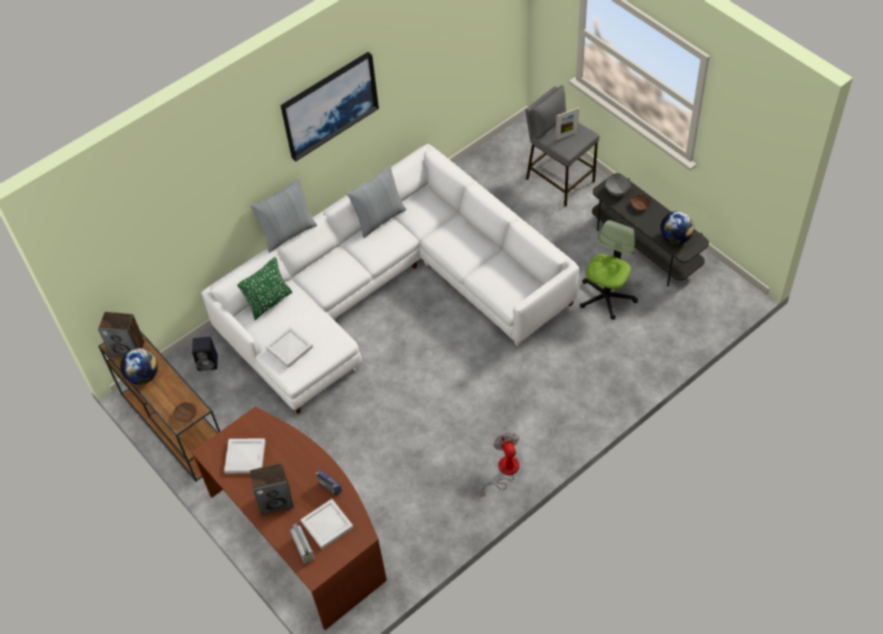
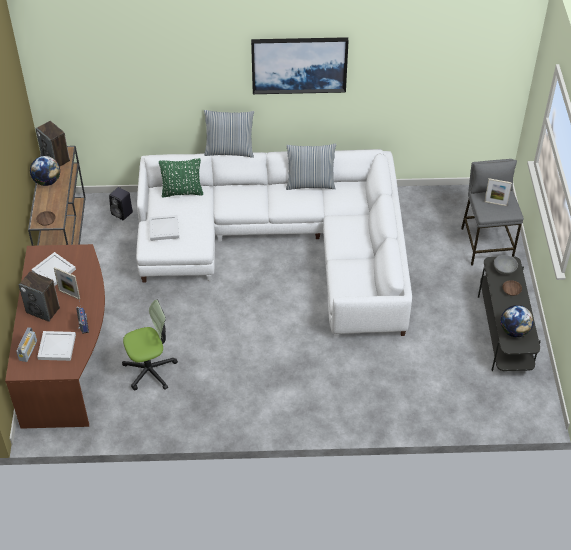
camera: 35 degrees right, 5 degrees down
(285, 468) = (69, 294): none -> picture frame
(504, 472) = (237, 414): fan -> none
(606, 297) = (435, 347): office chair -> office chair (150, 370)

